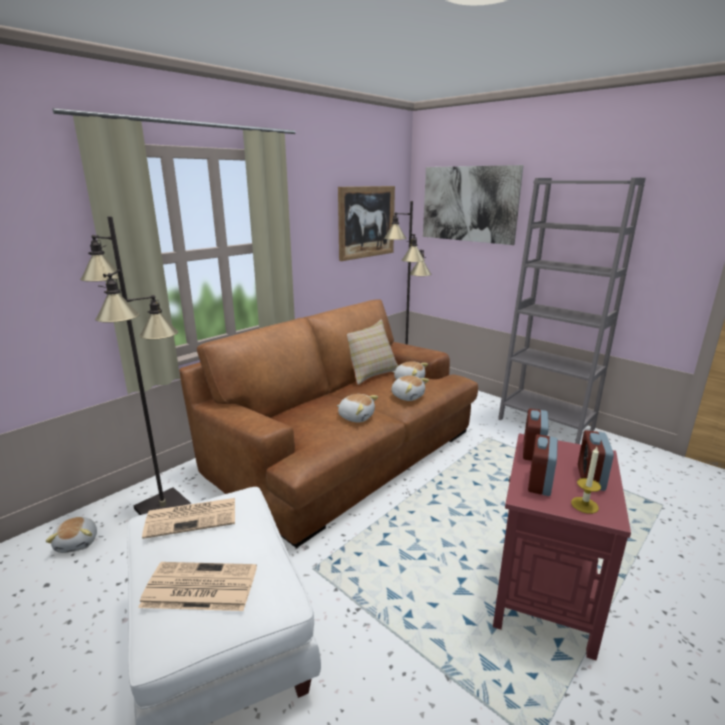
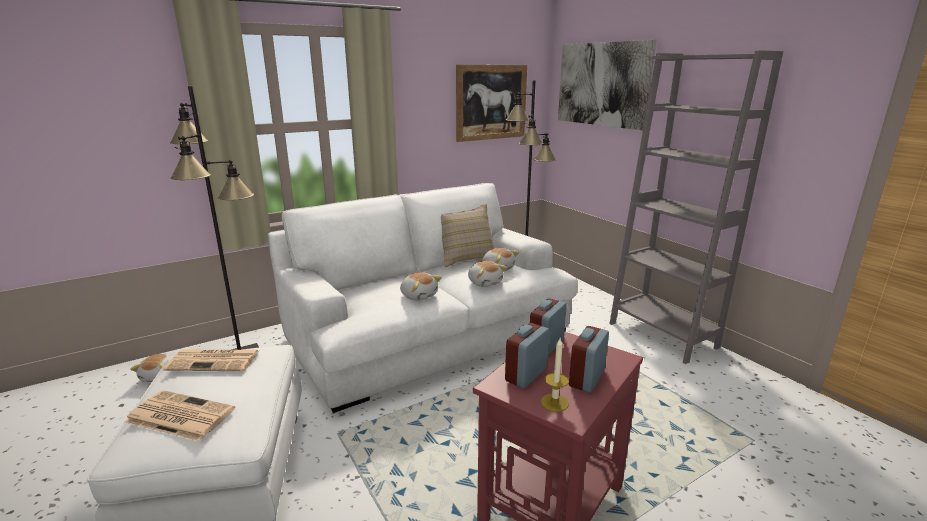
camera: 15 degrees right, 0 degrees up
(343, 451) = (427, 333): brown sofa -> white sofa

